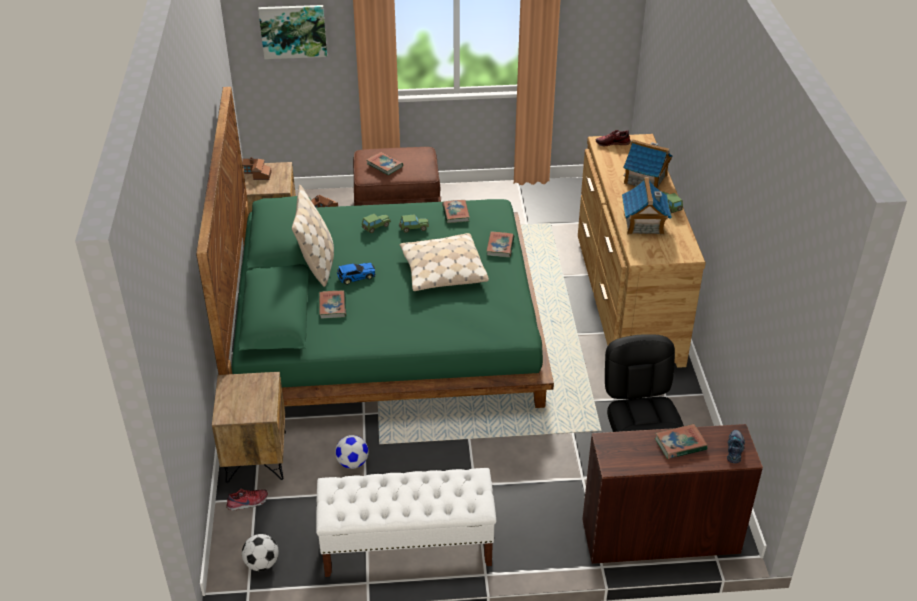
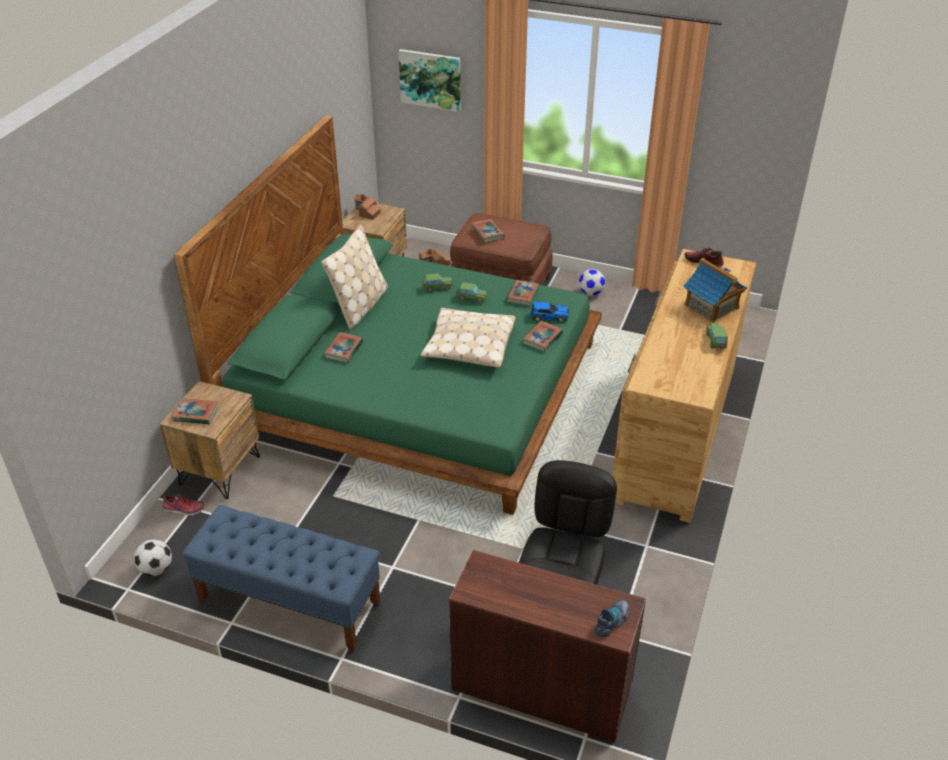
camera: 25 degrees right, 0 degrees up
(352, 463) = (297, 505): football -> football (590, 293)
(355, 276) = (385, 328): toy car -> toy car (548, 316)
(406, 547) = (289, 602): white bench -> blue bench
(643, 224) = (674, 351): toy house -> none
(680, 444) = (556, 594): book -> book (195, 414)

